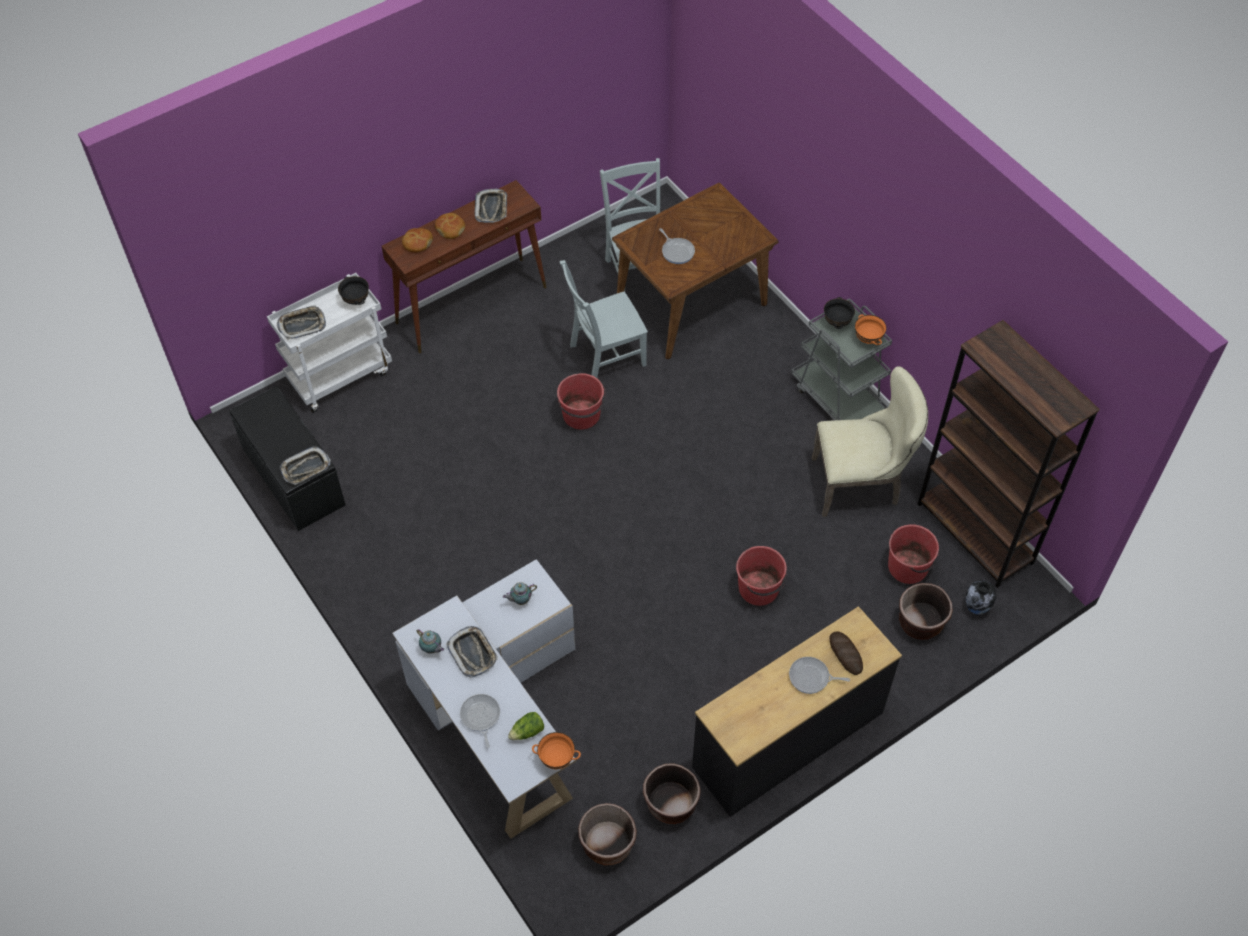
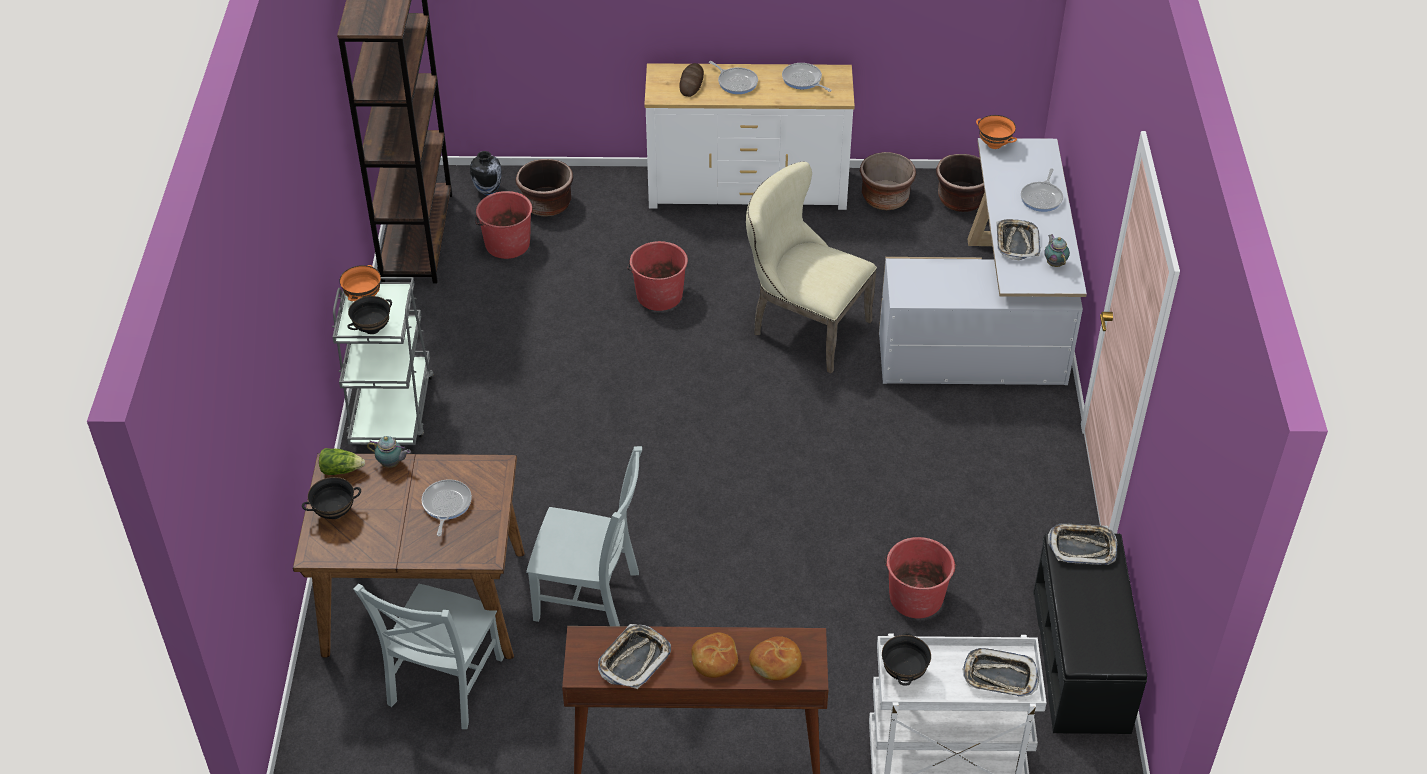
camera: 145 degrees left, 10 degrees down
(520, 600) = (933, 283): teapot -> teapot (391, 464)
(527, 732) = (1006, 171): lettuce -> lettuce (341, 470)
(582, 415) = (681, 543): red bucket -> red bucket (916, 597)
(730, 216) = (334, 513): none -> black bowl
(760, 716) = (803, 80): none -> frying pan
(788, 741) = (747, 189): black dresser -> white dresser
(861, 483) = (465, 325): beige chair -> beige chair (803, 327)

